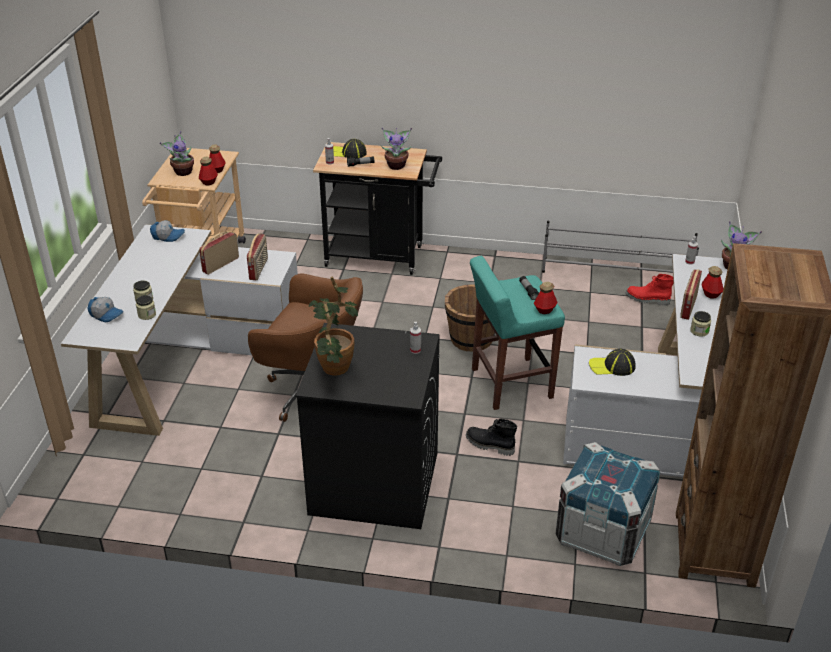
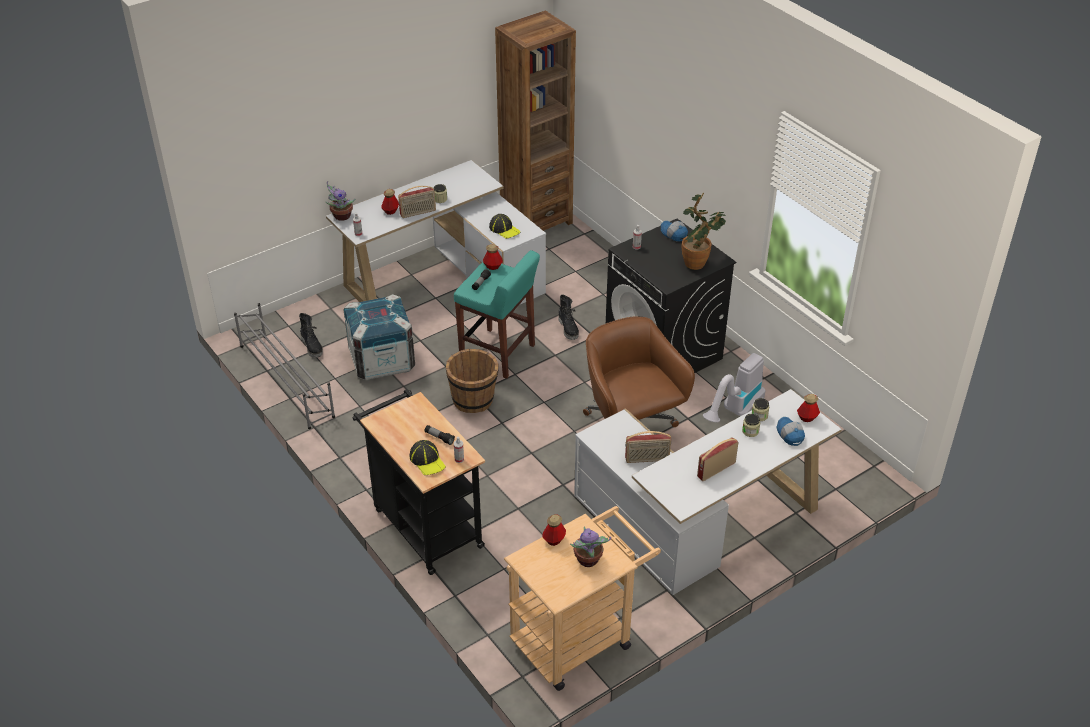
camera: 135 degrees left, 5 degrees up
(168, 236) = (674, 491): cap -> cap (673, 234)
(209, 182) = (580, 525): bottle -> bottle (807, 417)
(239, 466) = (735, 412): none -> vacuum cleaner
(259, 269) = (622, 434): radio -> radio (715, 469)
(396, 165) = (413, 416): potted plant -> none
(602, 532) = (577, 257): crate -> crate (382, 360)
(647, 300) = (312, 346): red boot -> black boot

